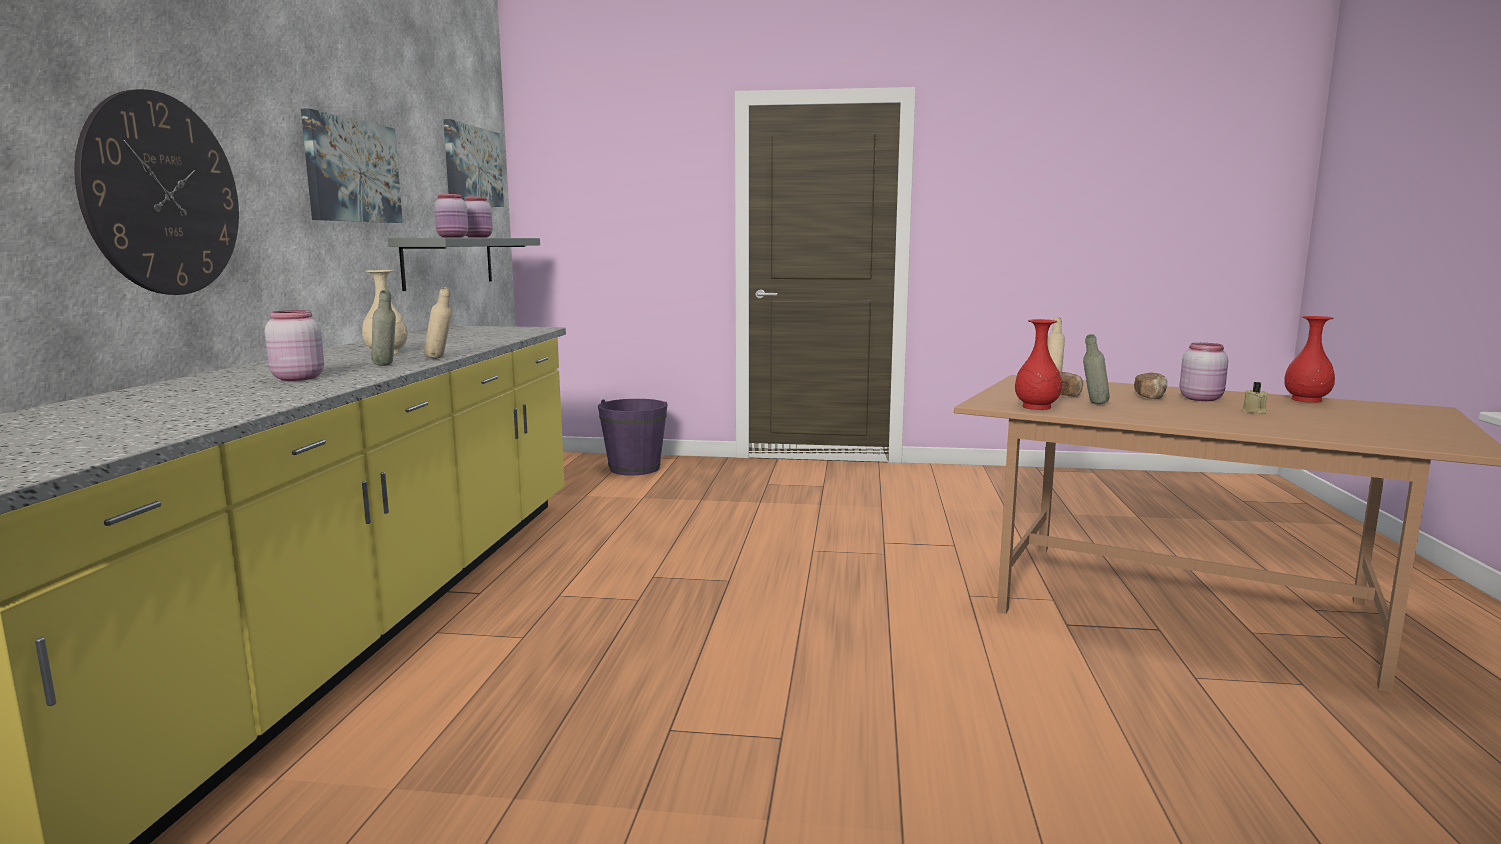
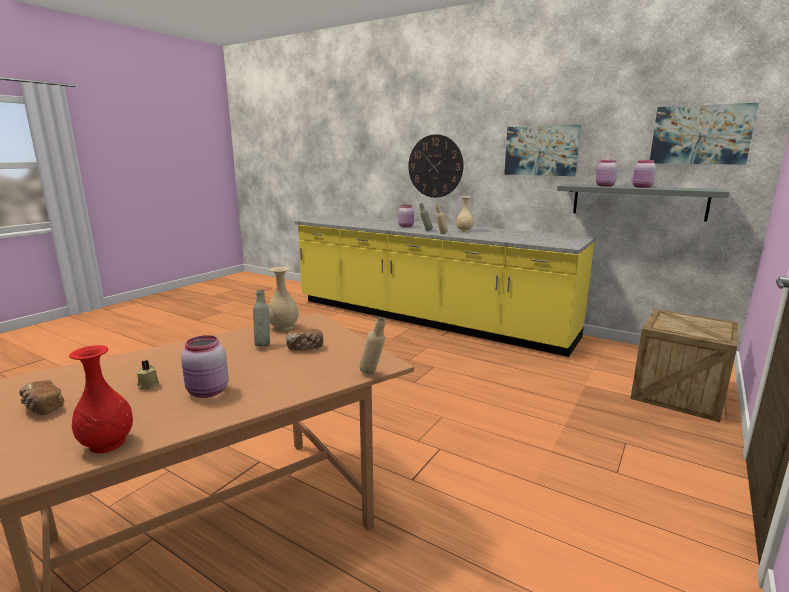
camera: 115 degrees right, 5 degrees up
(634, 468) = (677, 394): purple bucket -> crate
(1036, 407) = (284, 327): red vase -> beige vase
(1150, 396) = (249, 376): bread -> bread (42, 408)

